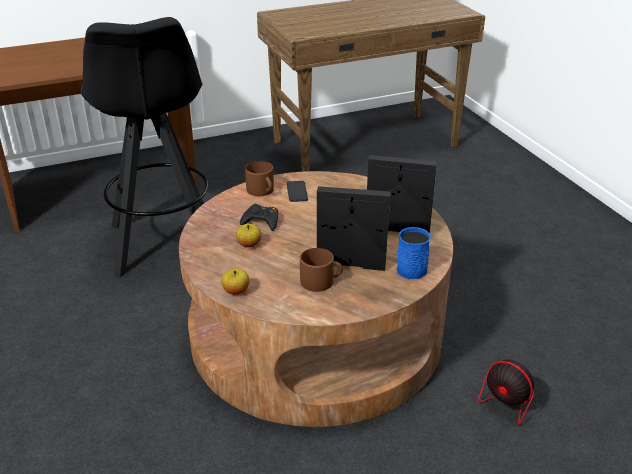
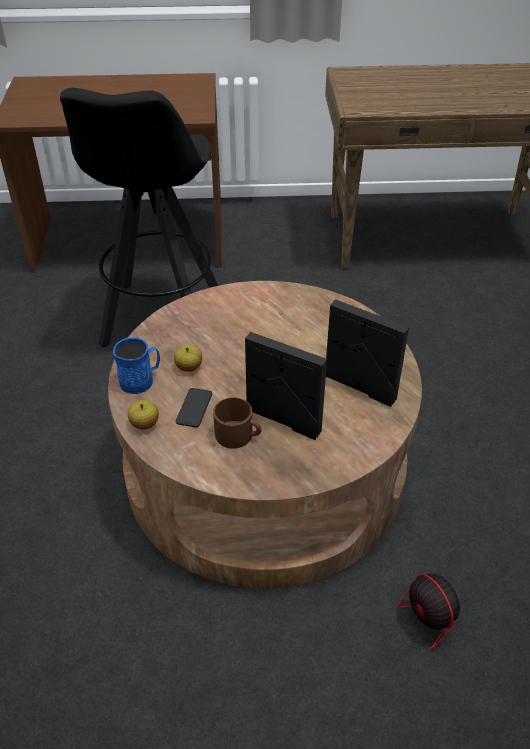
camera: 20 degrees right, 10 degrees up
(261, 221) = (217, 340): black game controller -> none
(262, 191) = (239, 299): brown mug -> none
(297, 191) = (275, 309): phone -> phone (194, 408)
(414, 268) = (351, 445): blue mug -> blue mug (141, 380)

